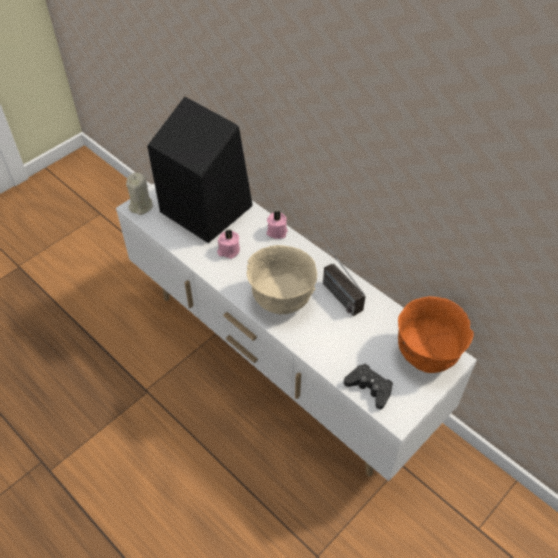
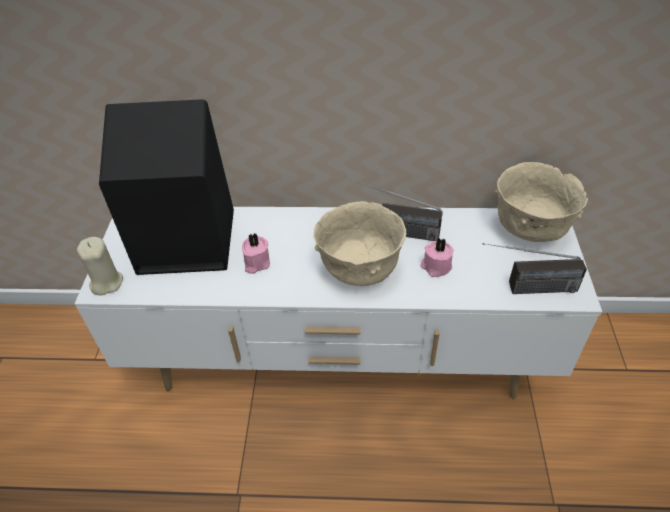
camera: 40 degrees left, 5 degrees down
(276, 231) = (283, 217): pink candle -> pink candle (435, 266)
(369, 388) = (525, 289): black game controller -> radio
(426, 354) = (529, 230): orange bowl -> beige bowl

